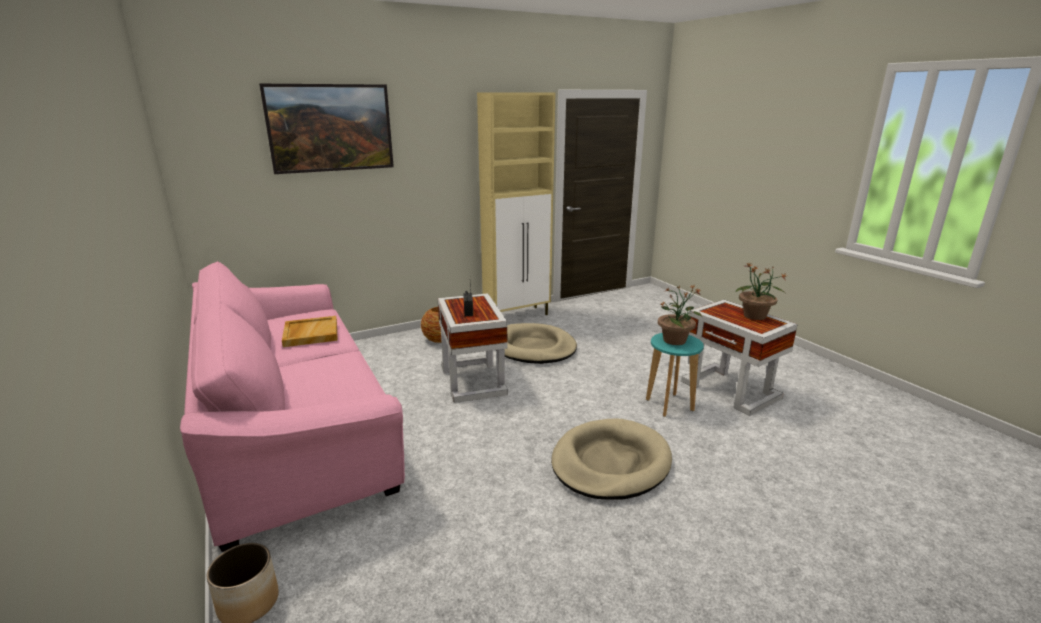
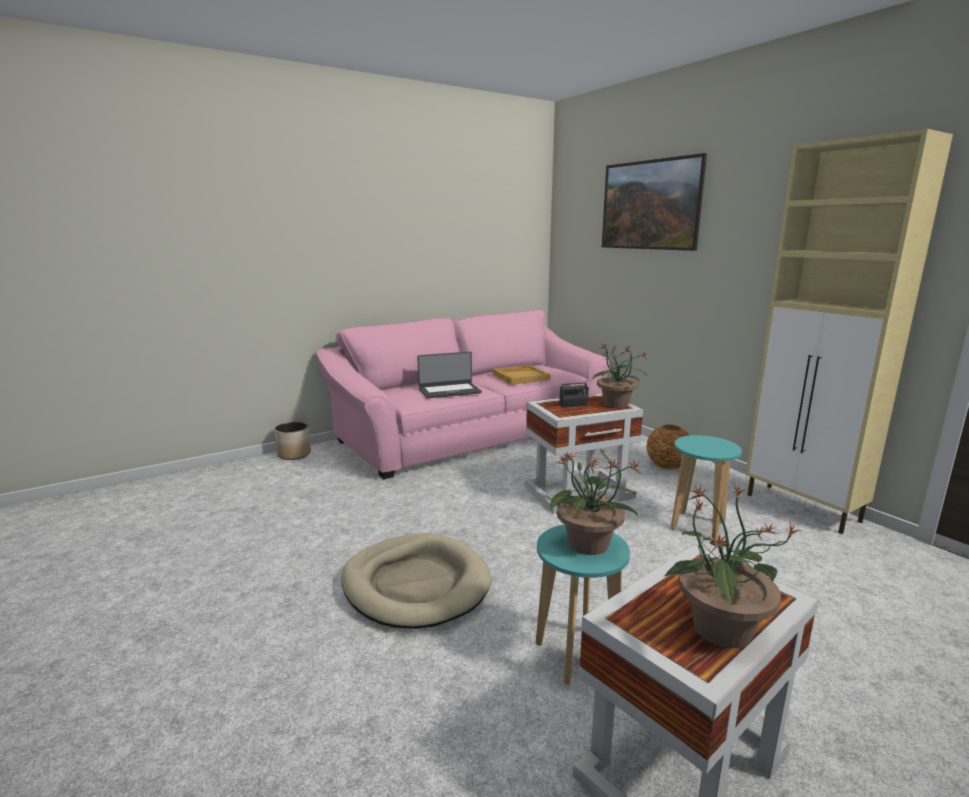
camera: 85 degrees right, 5 degrees down
(335, 373) = (449, 391): none -> laptop
(473, 298) = (616, 404): none -> potted plant
(534, 347) = (697, 526): beige dog bed -> turquoise stool

